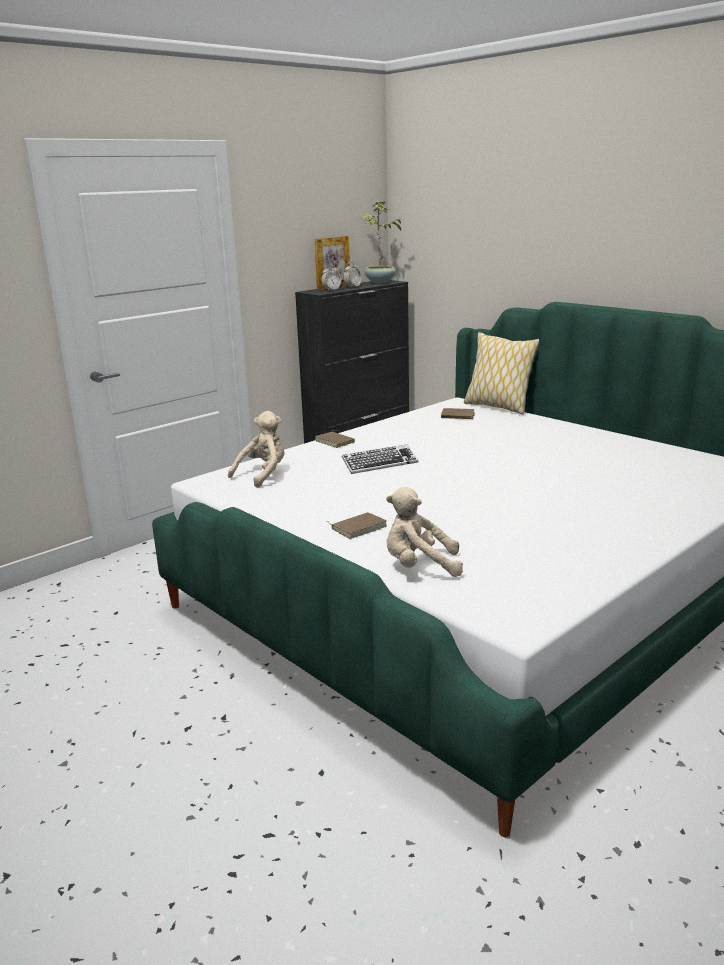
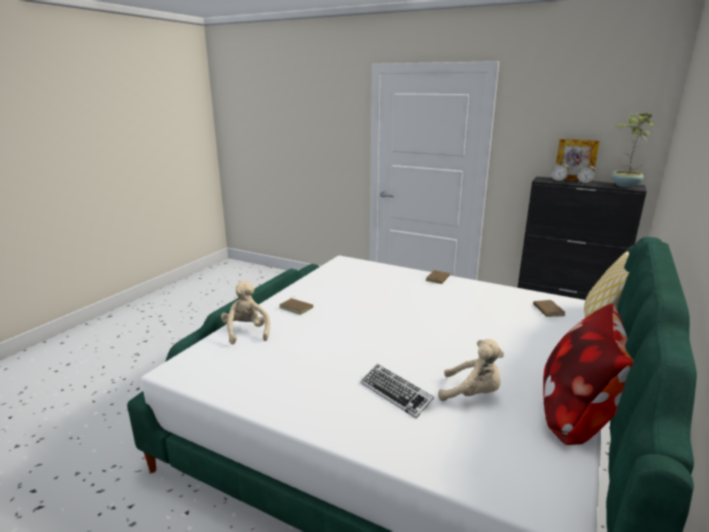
camera: 70 degrees right, 0 degrees up
(263, 475) = (363, 271): beige plush toy -> beige plush toy (472, 394)
(380, 464) = (407, 298): keyboard -> keyboard (396, 394)
(642, 443) = (578, 414): none -> pillow

